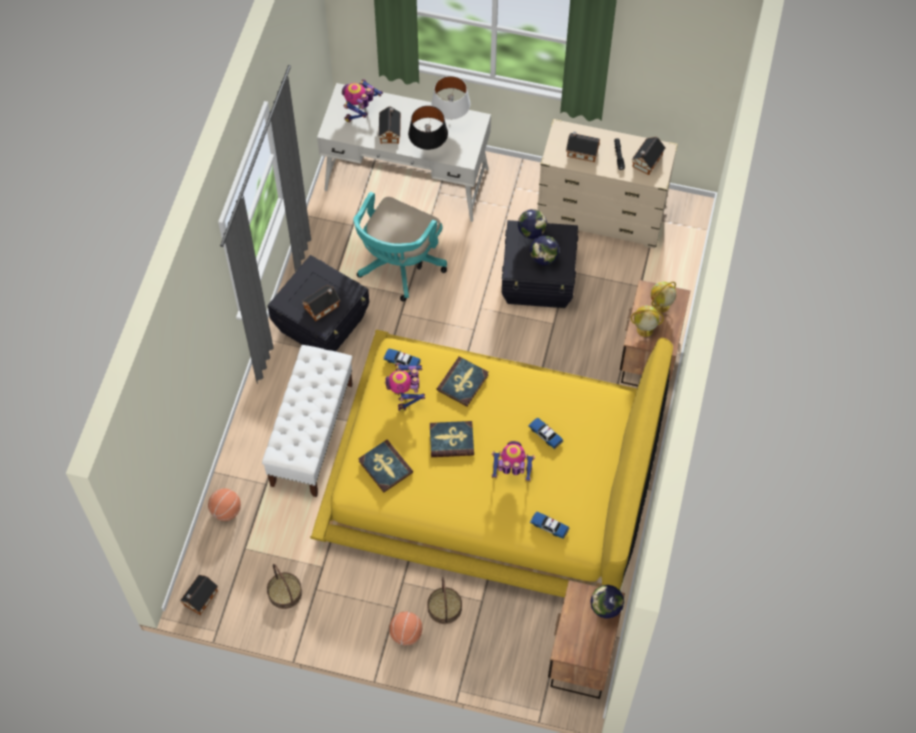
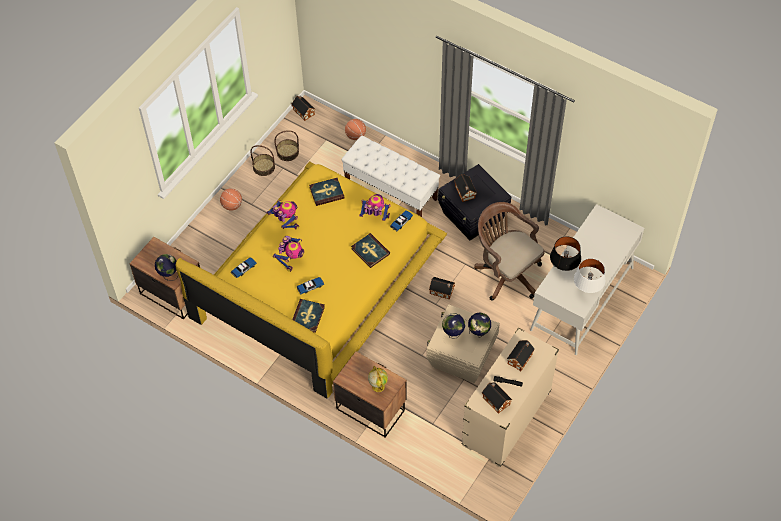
camera: 110 degrees right, 5 degrees down
(360, 111) = (612, 235): toy robot -> toy robot (285, 223)
(390, 131) = (587, 249): toy house -> toy house (442, 291)
(398, 266) = (506, 273): turquoise office chair -> brown office chair
(444, 607) = (239, 229): basket -> basket (263, 167)
(451, 440) = (330, 233): book -> book (308, 316)
(538, 282) = (461, 357): black storage box -> beige storage box
(644, 329) = (362, 368): globe -> none

